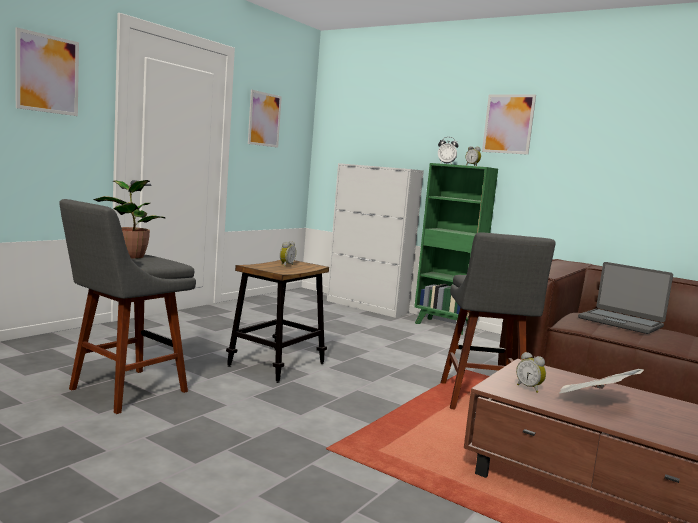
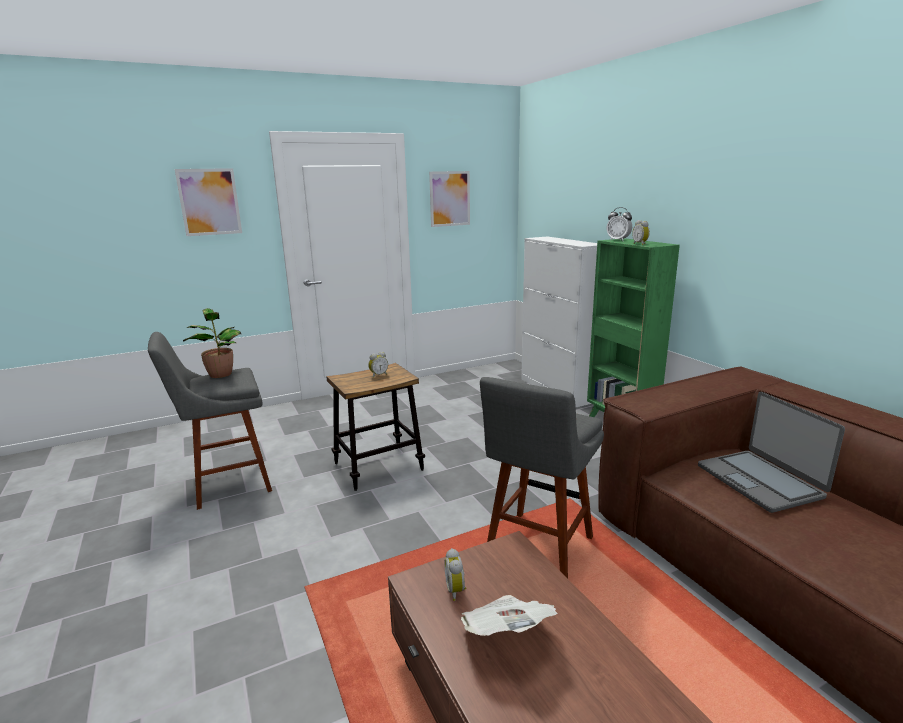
camera: 30 degrees right, 10 degrees up
(508, 124) = (694, 185): picture -> none

